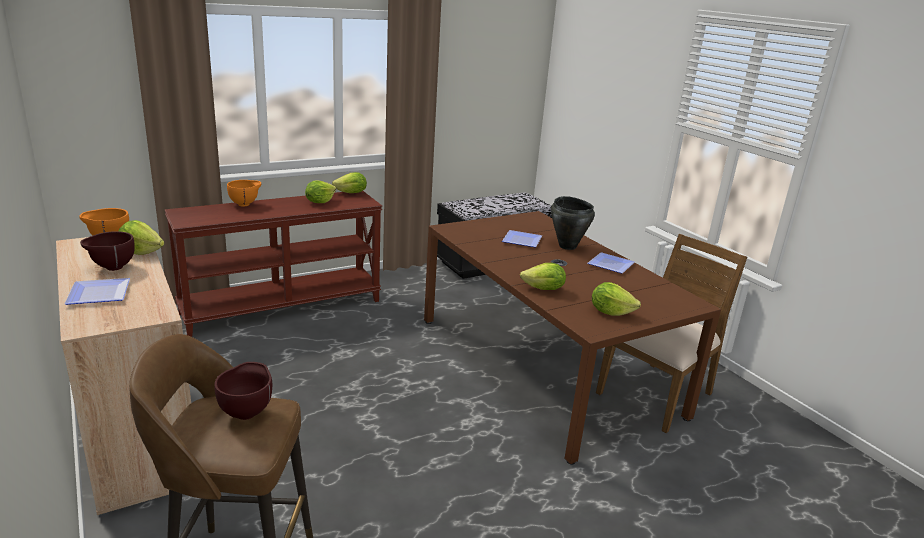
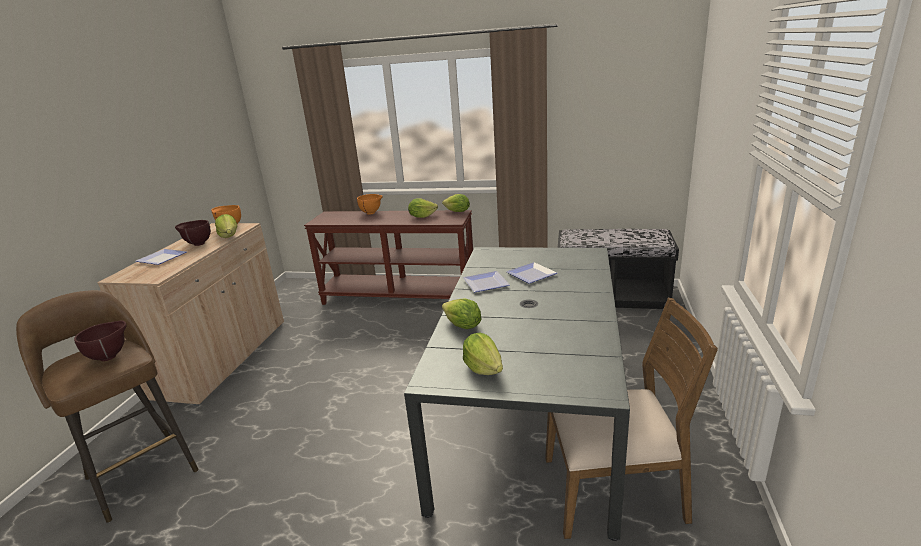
camera: 45 degrees right, 0 degrees up
(545, 365) = (531, 410): brown dining table -> grey dining table
(567, 246) = (569, 289): black cooking pot -> none
(611, 265) = (580, 320): plate -> plate (485, 284)

